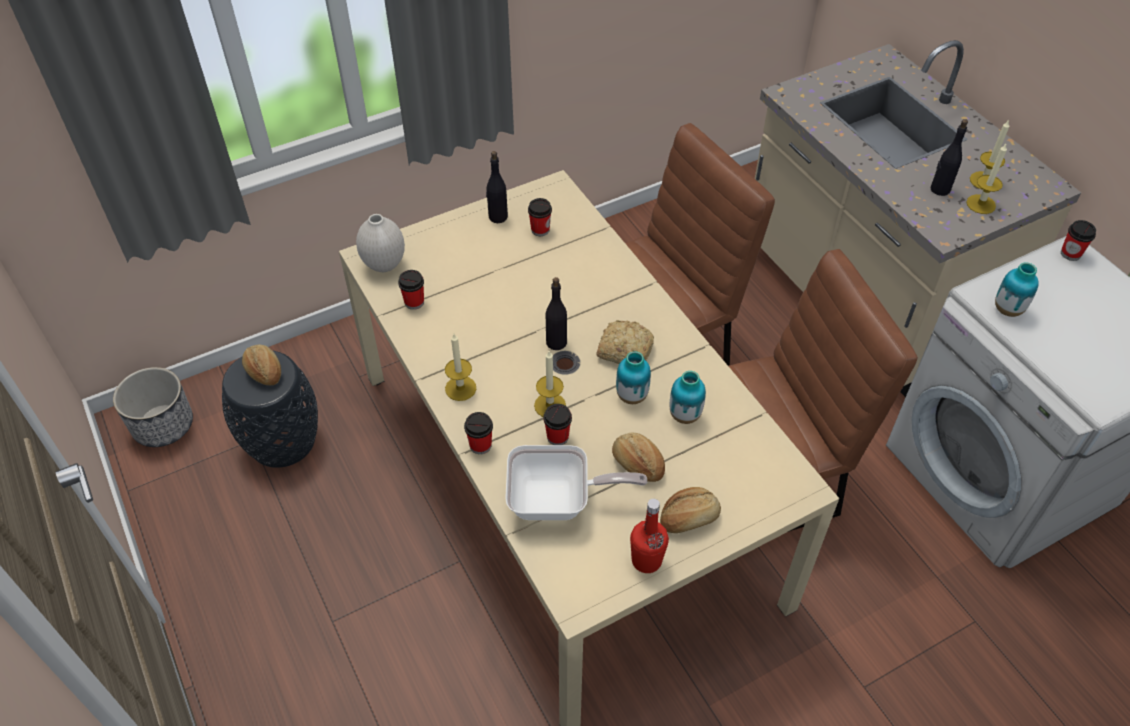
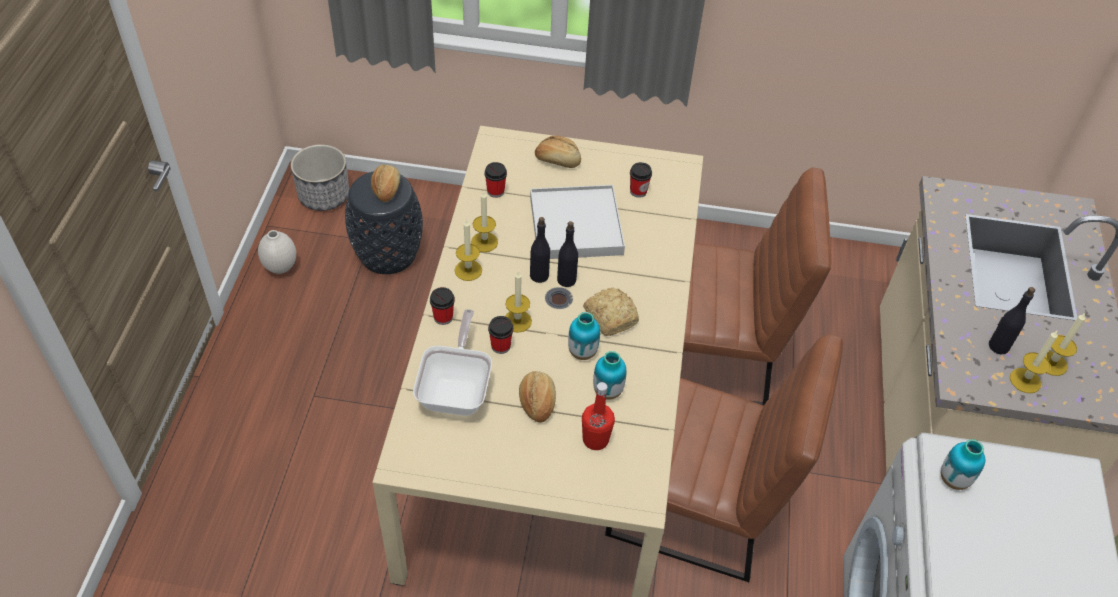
camera: 35 degrees right, 0 degrees up
(384, 265) = (500, 153): white vase -> white vase (280, 267)
(450, 354) = (484, 242): none -> candle
(497, 217) = (616, 164): black bottle -> black bottle (539, 275)
(516, 290) = (575, 225): none -> white tray
(558, 501) = (457, 389): frying pan -> frying pan turned 120 degrees counterclockwise
(646, 560) = (476, 470): red bottle -> red bottle (595, 439)
(688, 518) = (535, 463): bread -> bread (557, 160)
(1070, 254) = (1073, 473): cup -> none

